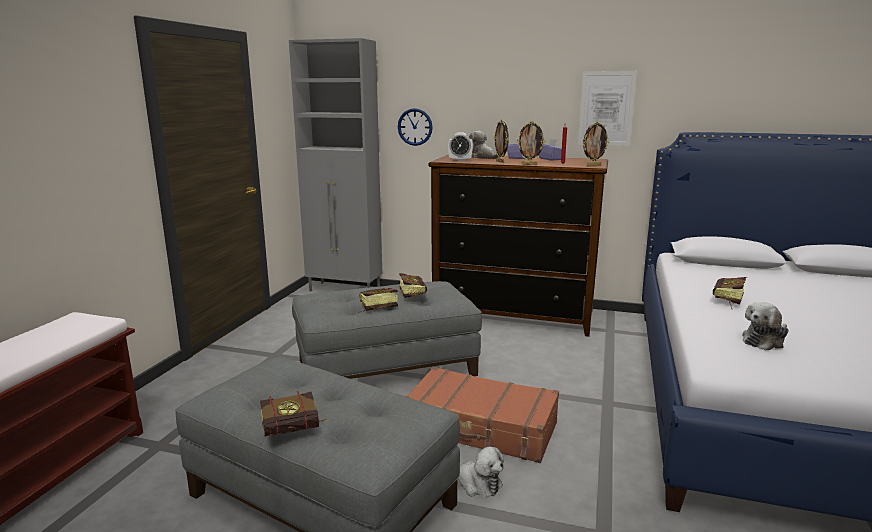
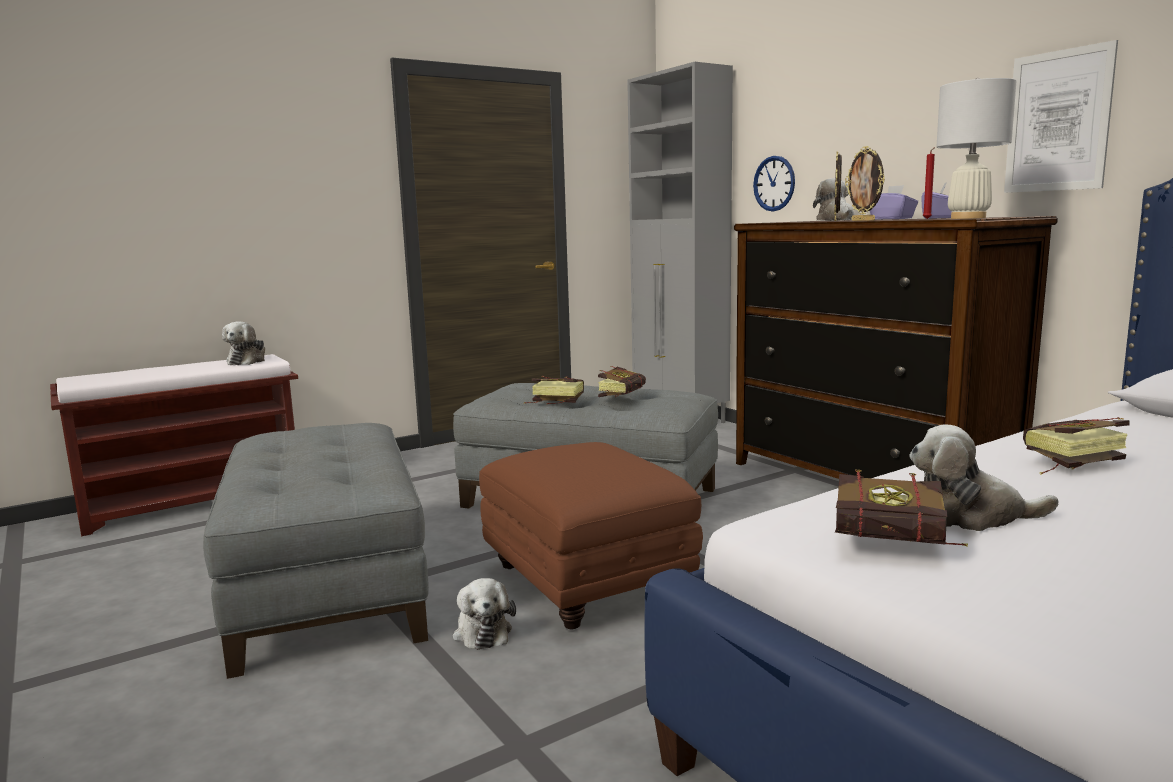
camera: 40 degrees right, 5 degrees down
(71, 326) = (248, 361): none -> plush toy
(297, 431) = (251, 470): book -> book (900, 547)
(460, 160) = (785, 222): alarm clock -> none
(481, 428) = (588, 584): brown suitcase -> brown ottoman
(593, 166) = (968, 218): picture frame -> white table lamp

